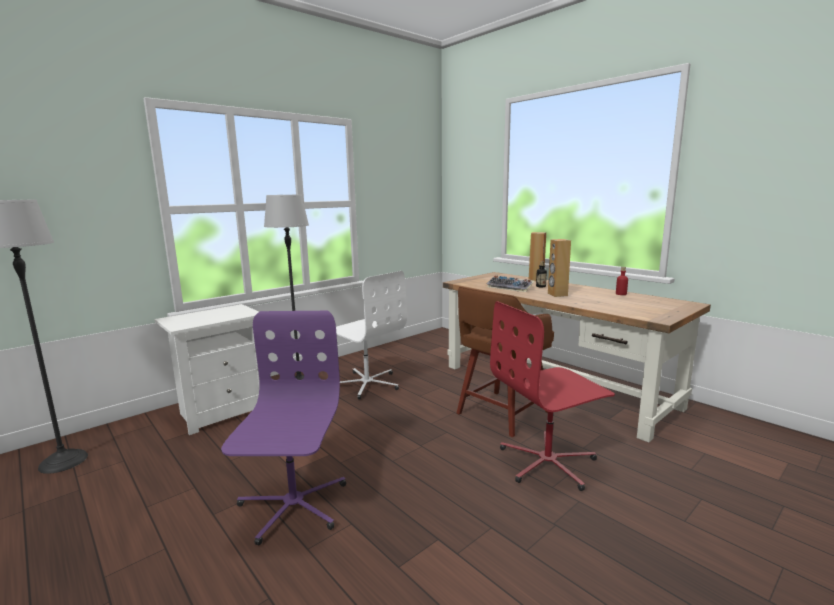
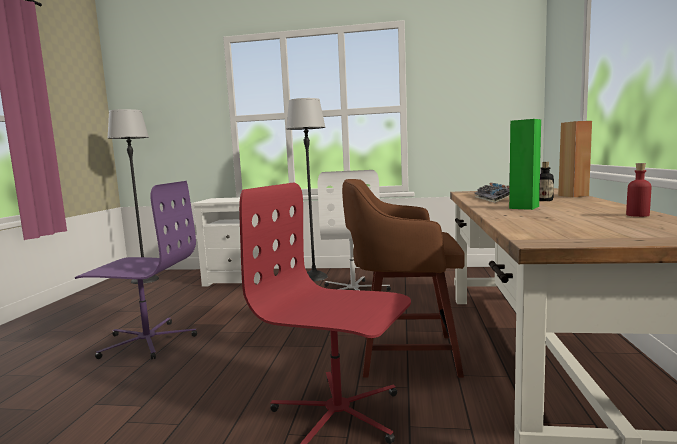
camera: 50 degrees right, 5 degrees down
(292, 505) = (147, 341): purple office chair -> purple office chair turned 45 degrees clockwise
(557, 294) = (523, 207): brown speaker -> green speaker

